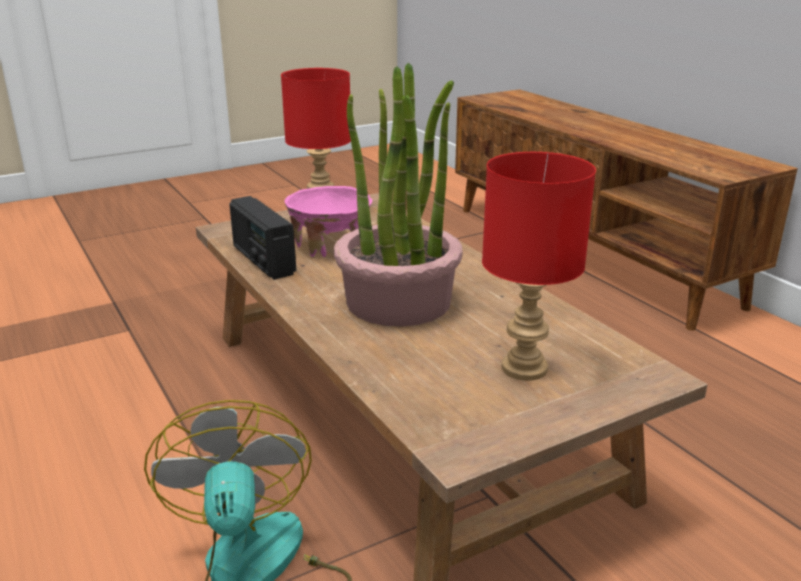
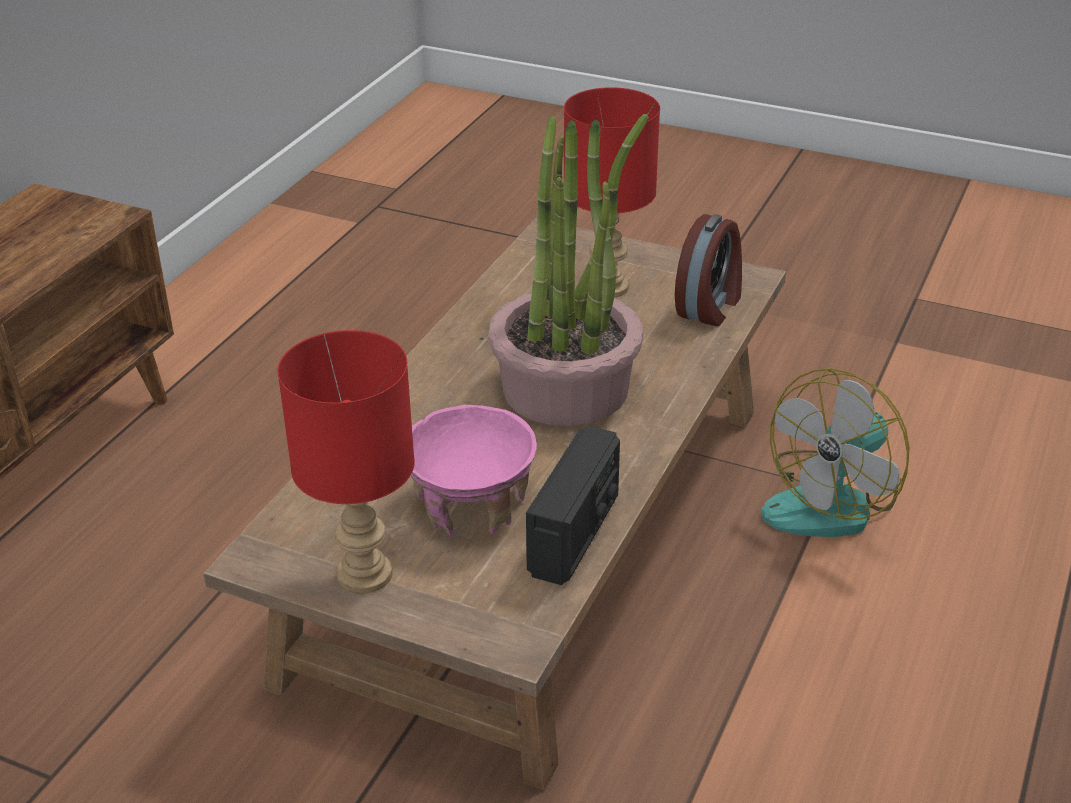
camera: 125 degrees left, 10 degrees up
(431, 404) = (710, 306): none -> alarm clock

